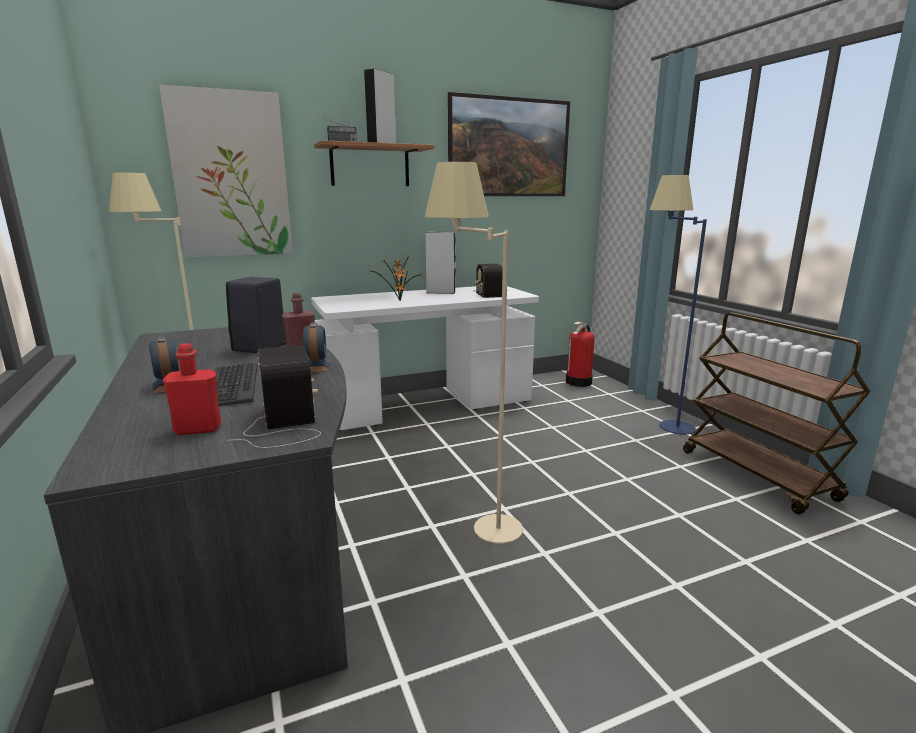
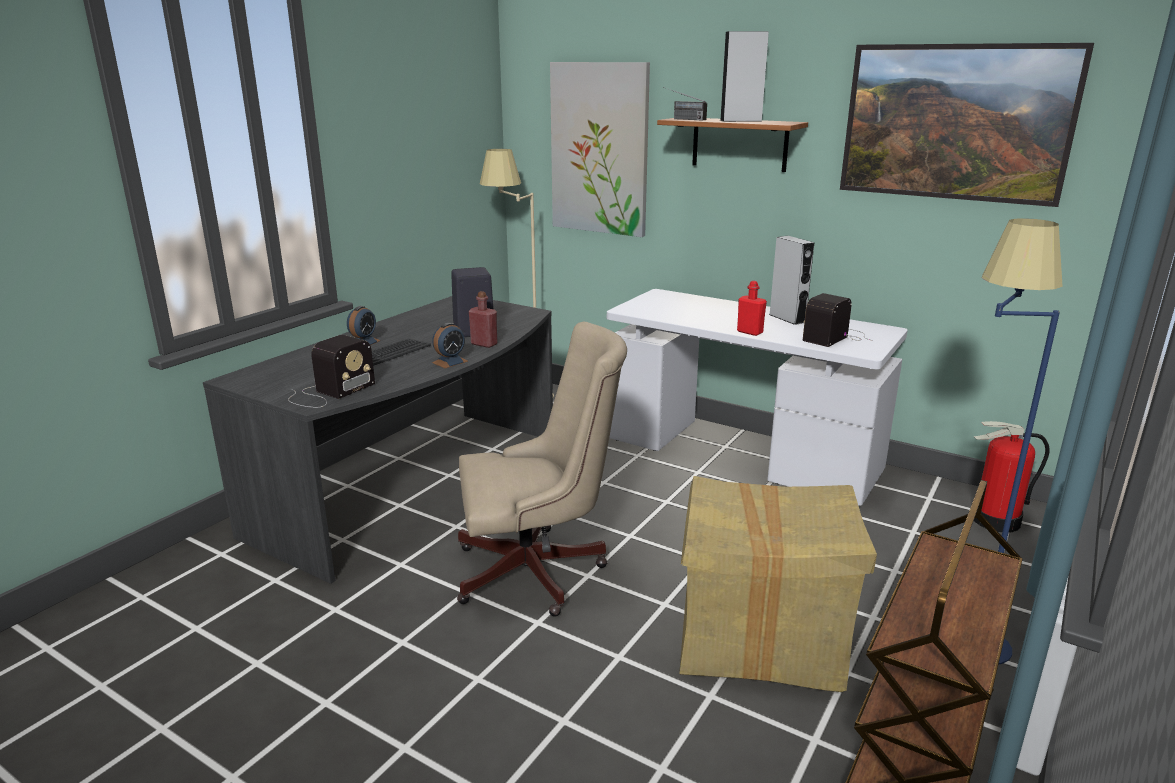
camera: 55 degrees right, 5 degrees up
(198, 429) = (302, 377): red bottle -> red bottle (749, 332)
(399, 301) = (703, 318): potted plant -> none
(475, 527) = (539, 571): beige floor lamp -> beige office chair
(631, 476) = (761, 638): none -> cardboard box

